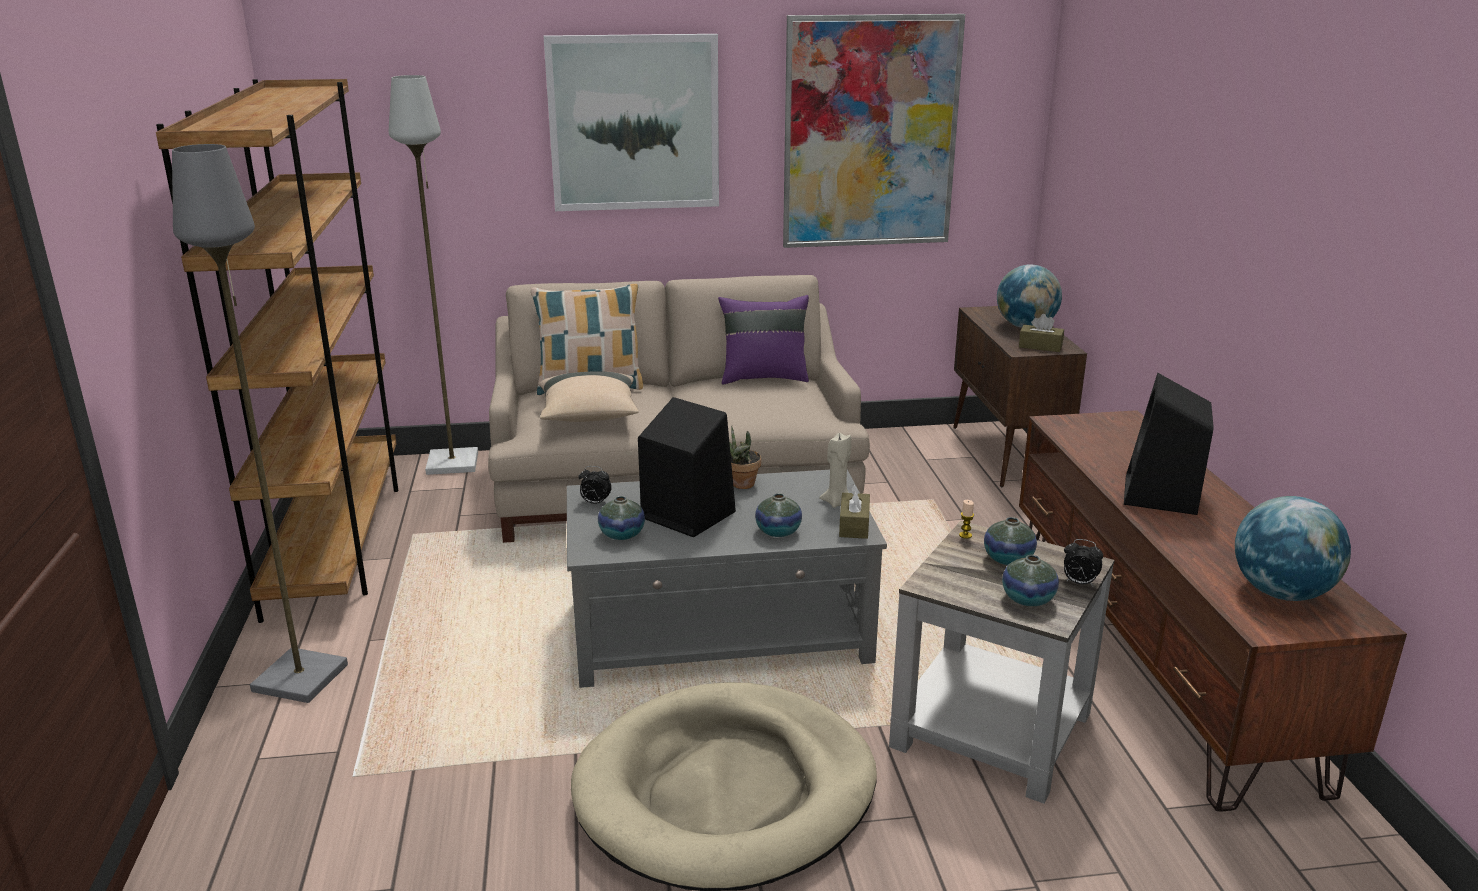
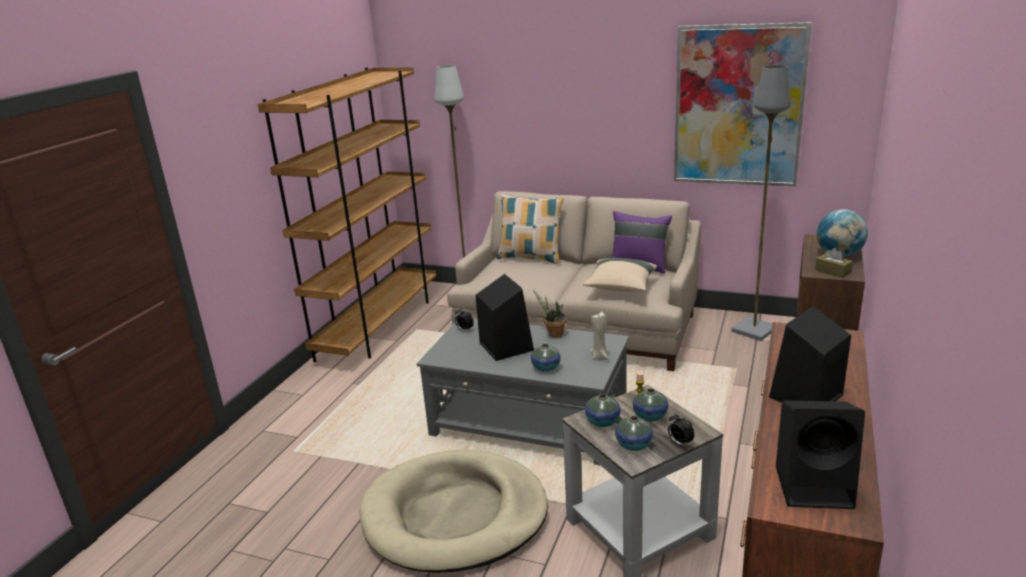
camera: 30 degrees right, 0 degrees up
(299, 677) = (309, 394): grey floor lamp -> grey floor lamp (753, 329)
(589, 416) = (512, 276): beige pillow -> beige pillow (620, 287)
(622, 534) = (460, 351): vase -> vase (602, 422)
(634, 123) = (578, 95): picture -> none
(854, 525) = (595, 373): brown tissue box -> none
(1281, 593) = (815, 486): globe -> black speaker

